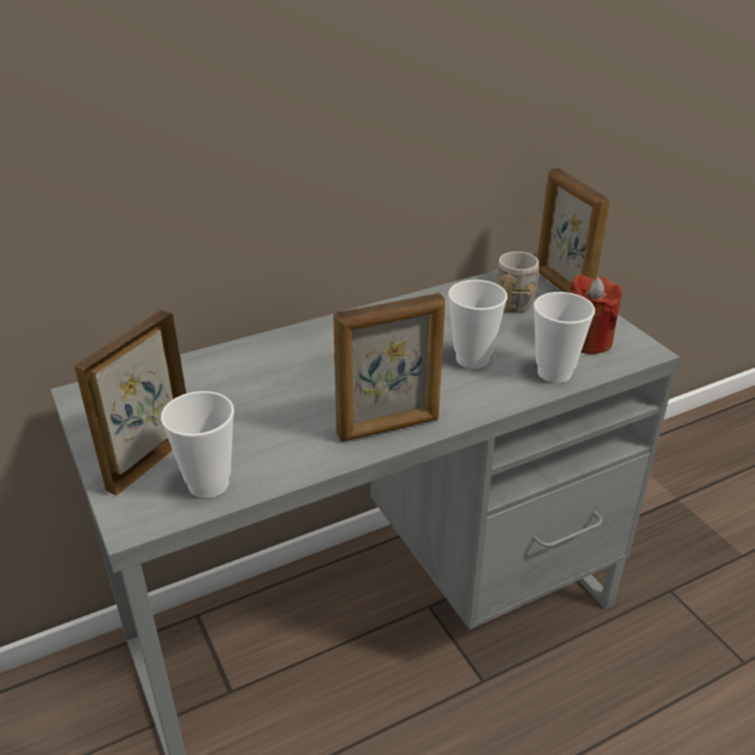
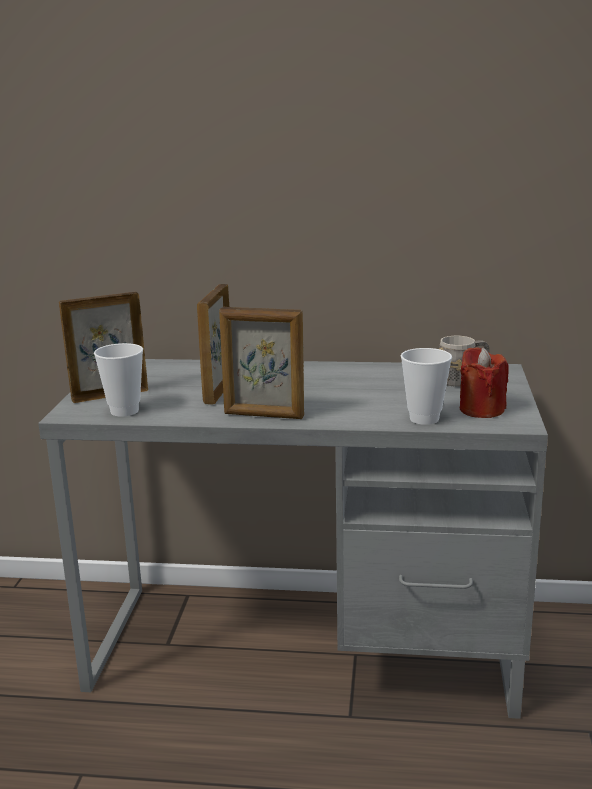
camera: 35 degrees right, 15 degrees down
(472, 359) = (374, 400): cup -> none
(561, 288) = (512, 381): picture frame -> picture frame (218, 391)

